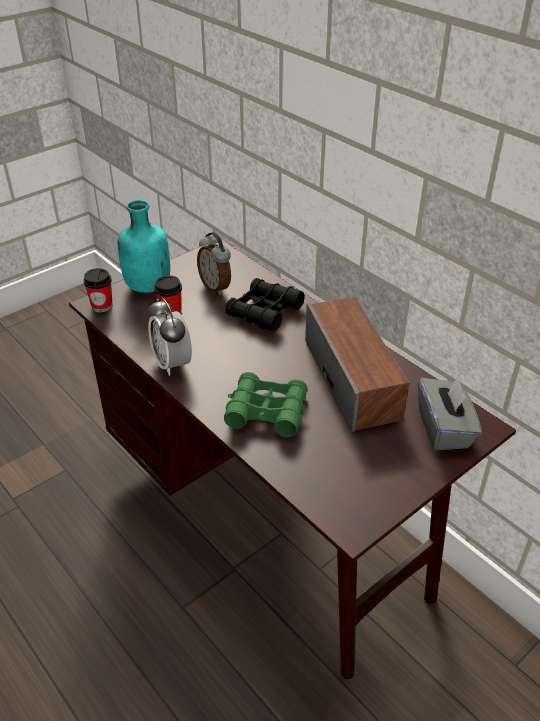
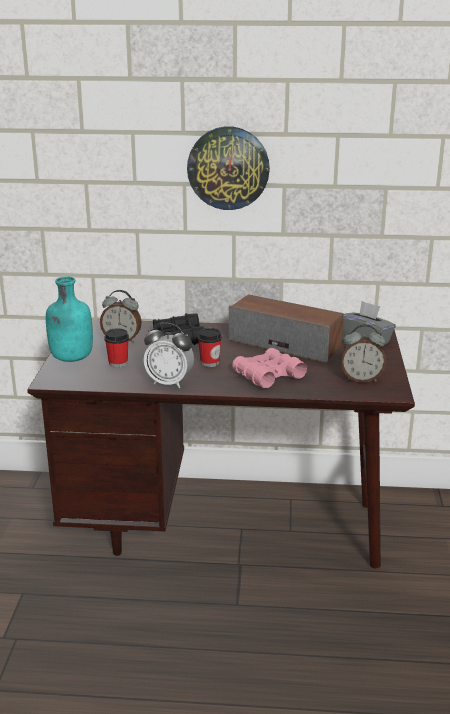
camera: 45 degrees left, 15 degrees down
(102, 306) = (59, 380): cup -> cup (209, 363)
(267, 412) = (268, 375): green binoculars -> pink binoculars
(350, 481) = (361, 379): none -> alarm clock
(364, 128) = (228, 168): none -> wall clock

